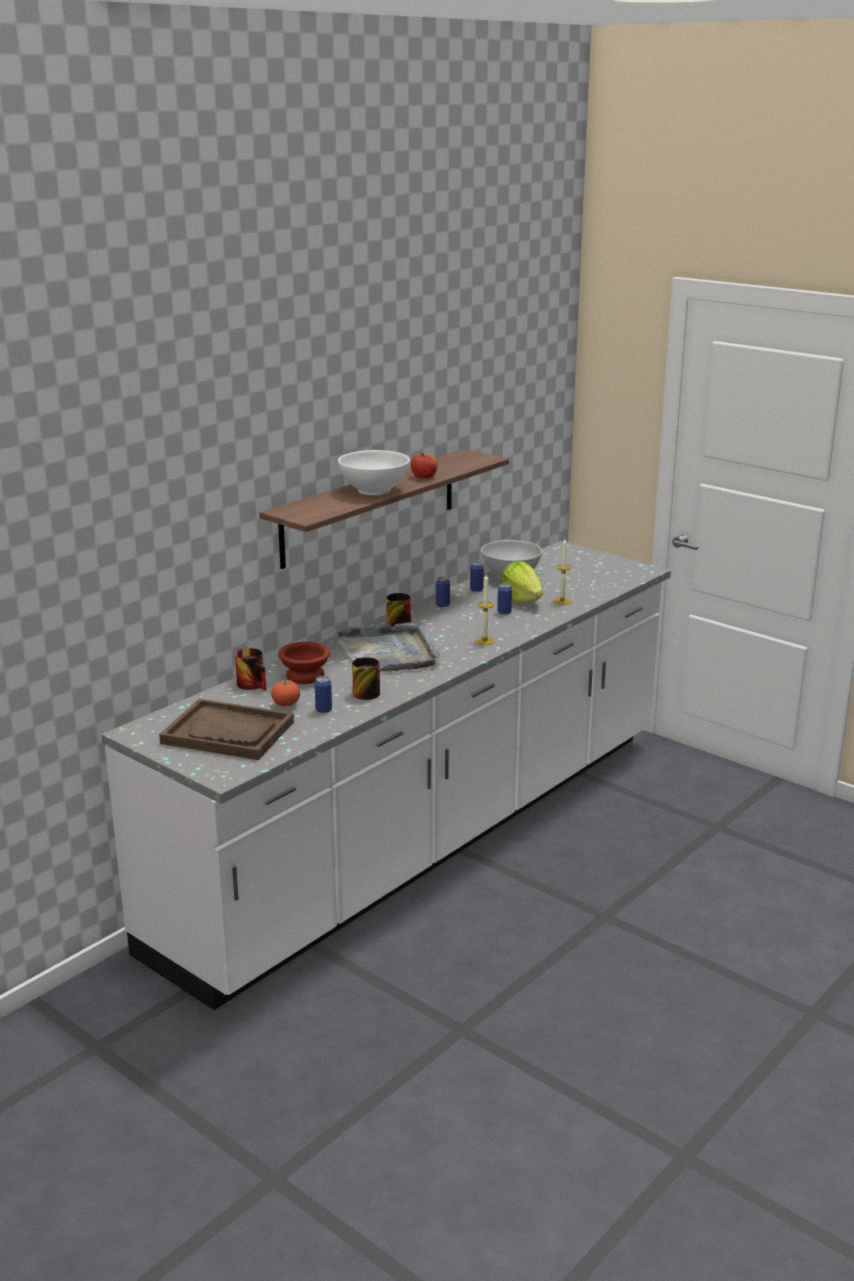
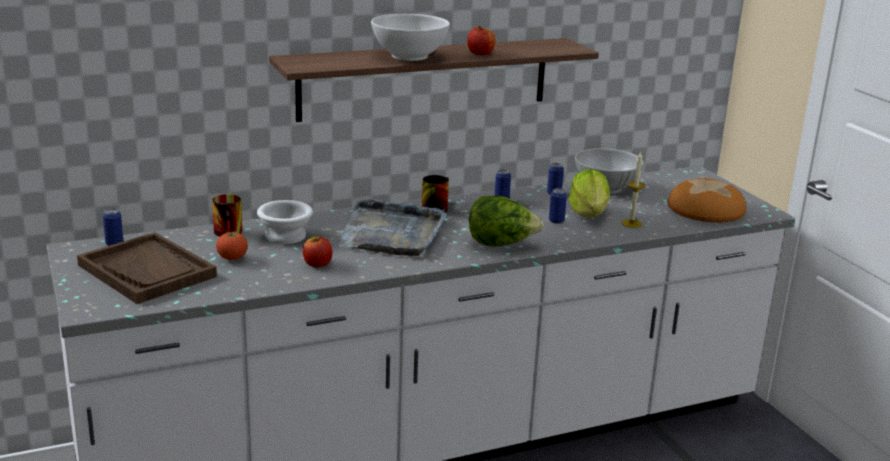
camera: 25 degrees right, 0 degrees up
(304, 676) = (284, 236): brown bowl -> white bowl
(323, 710) = (259, 272): can -> can (114, 244)
(362, 692) = (317, 264): mug -> apple
(484, 641) = (501, 244): candle -> lettuce
(603, 577) = (706, 209): none -> bread

